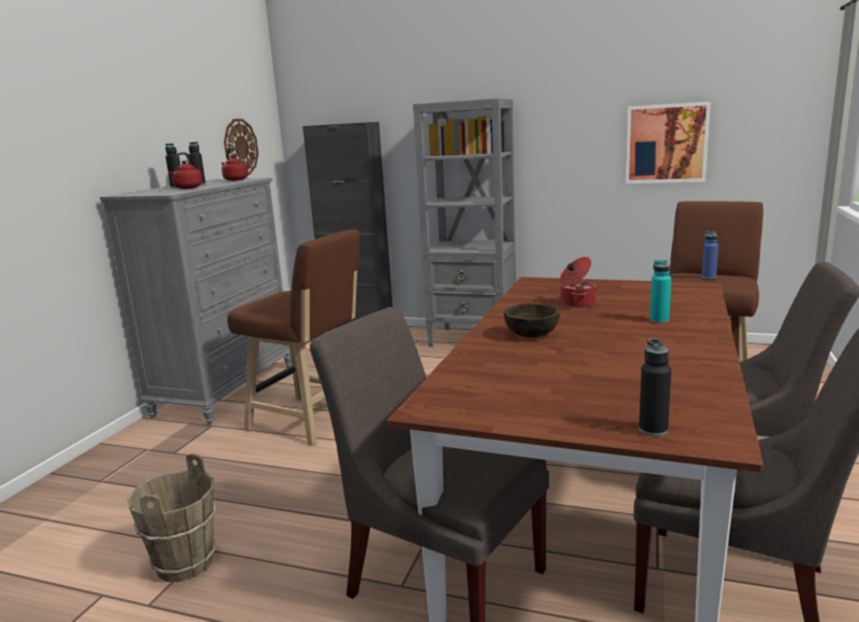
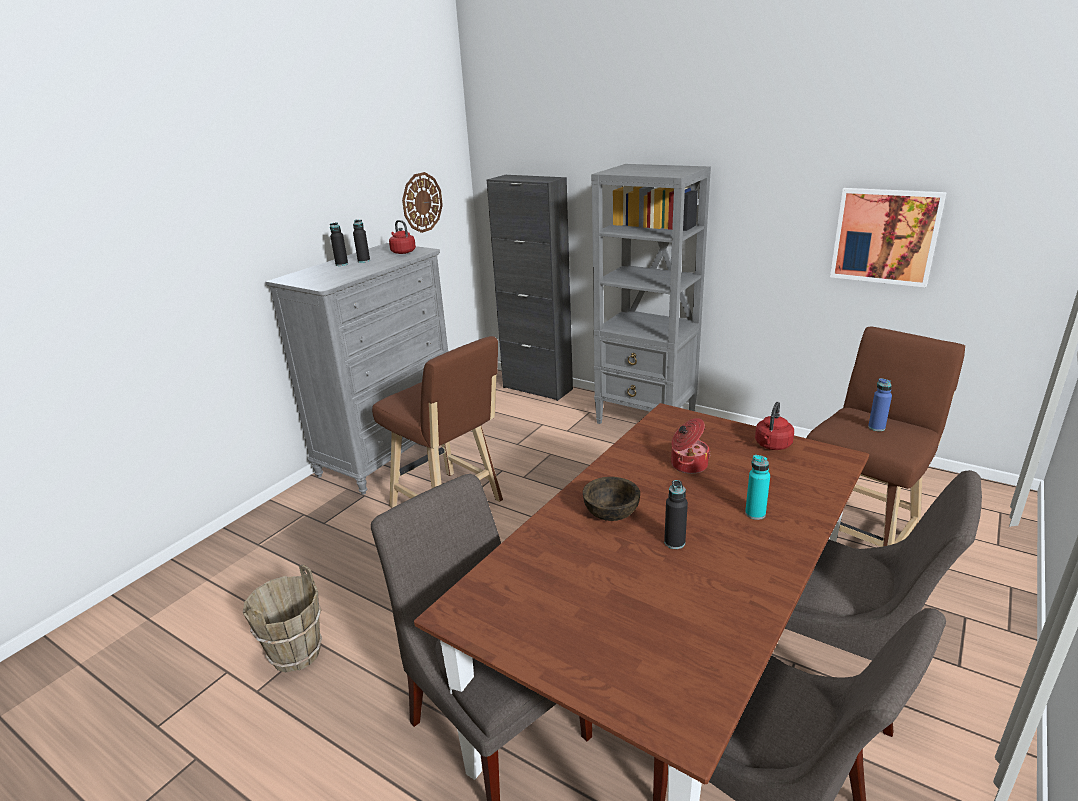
camera: 15 degrees right, 10 degrees up
(187, 188) = (346, 272): red kettle -> red kettle (772, 445)
(653, 430) = (635, 699): black bottle -> black bottle (674, 542)

